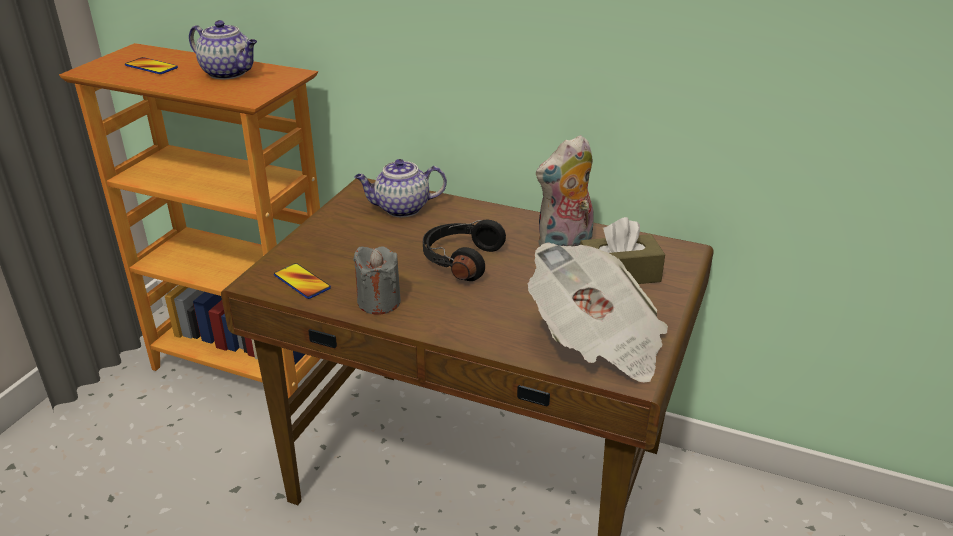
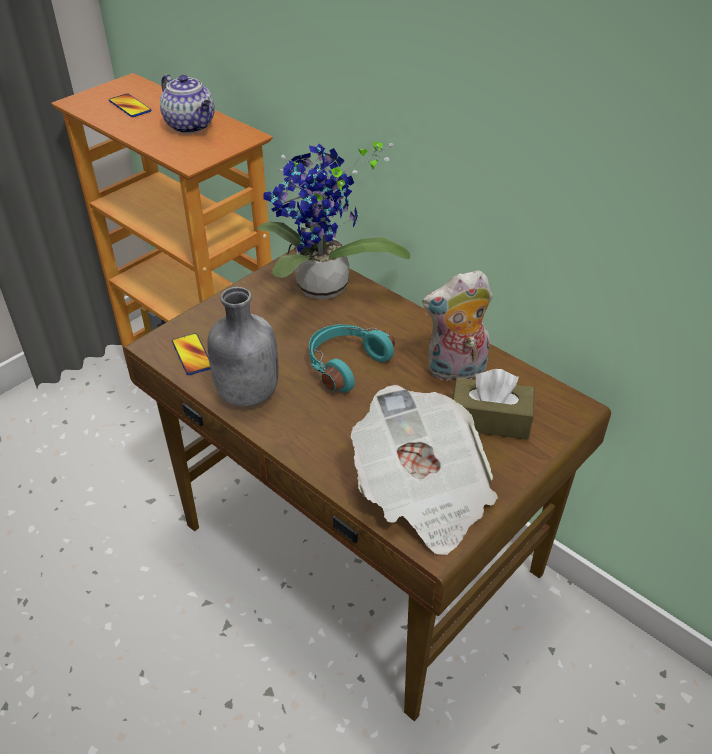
camera: 20 degrees right, 10 degrees up
(379, 302) = (246, 394): grey candle -> grey bottle
(401, 209) = (322, 291): teapot -> potted plant
(460, 260) = (344, 364): black headphones -> turquoise headphones

